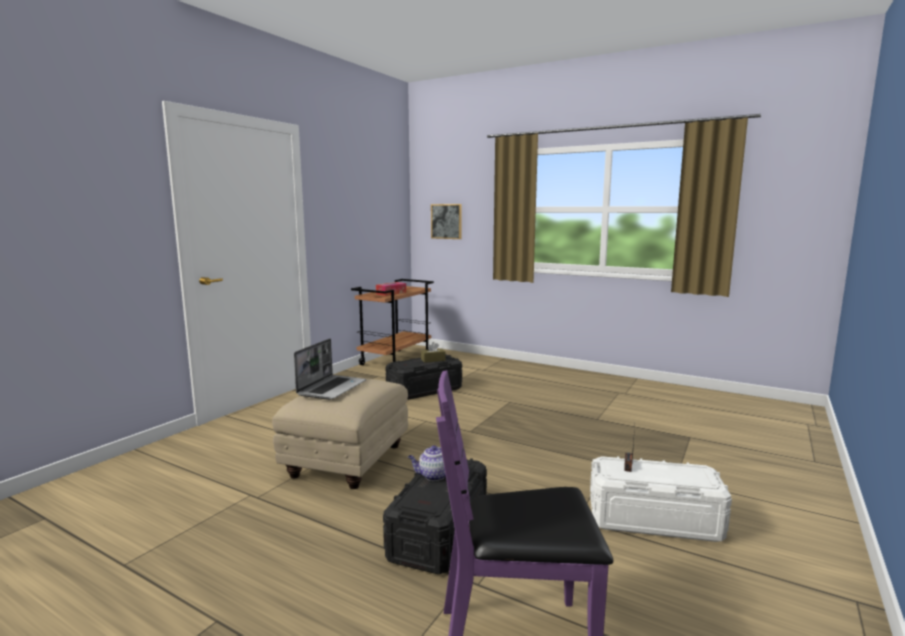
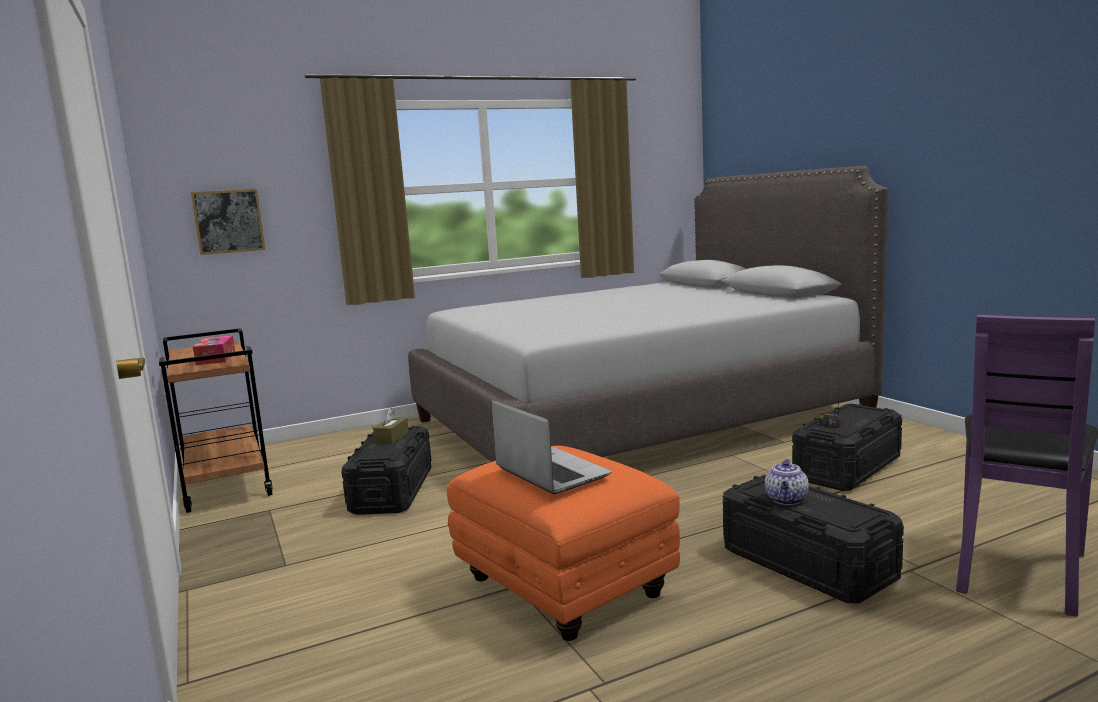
camera: 55 degrees left, 0 degrees up
(348, 461) = (562, 587): beige ottoman -> orange ottoman
(632, 415) = (637, 418): none -> grey bed
(653, 520) = (848, 468): white storage box -> black storage box

